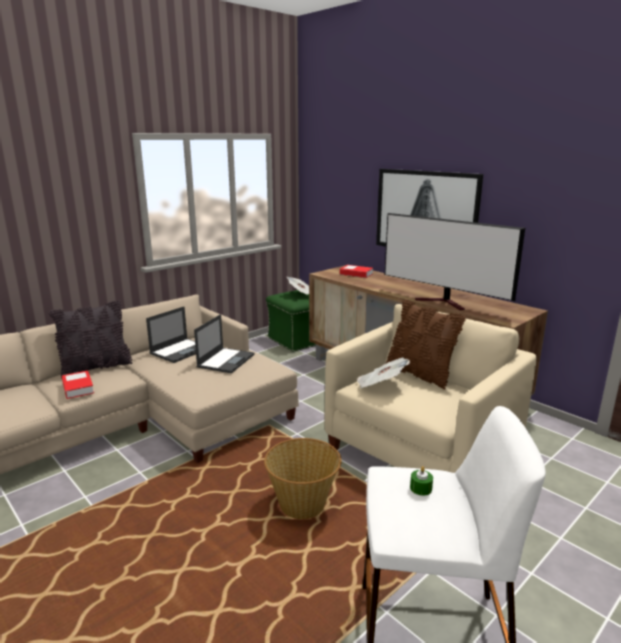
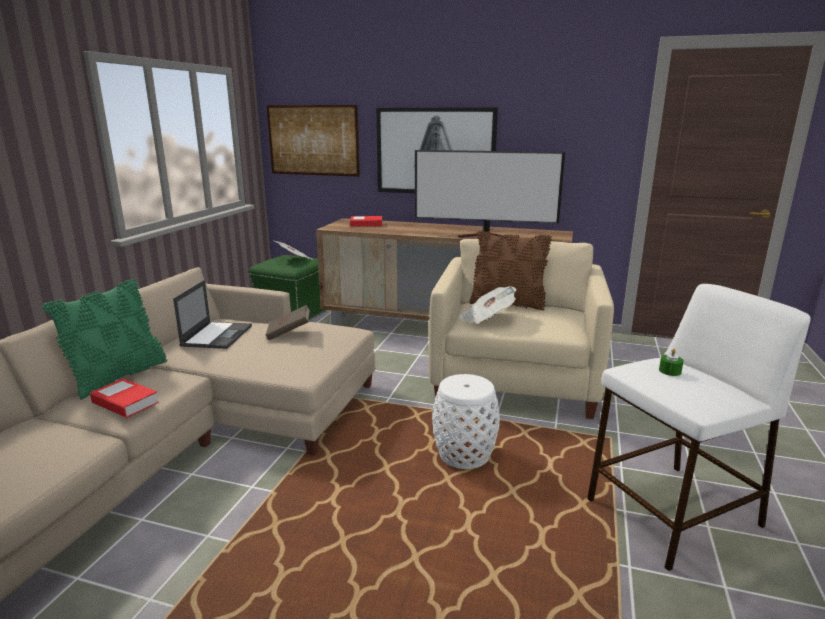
camera: 30 degrees left, 0 degrees up
(96, 367) = (118, 376): black pillow -> green pillow
(226, 360) = (289, 333): laptop -> brown book
(303, 504) = (464, 455): basket -> white stool
(333, 194) = (313, 140): none -> picture

